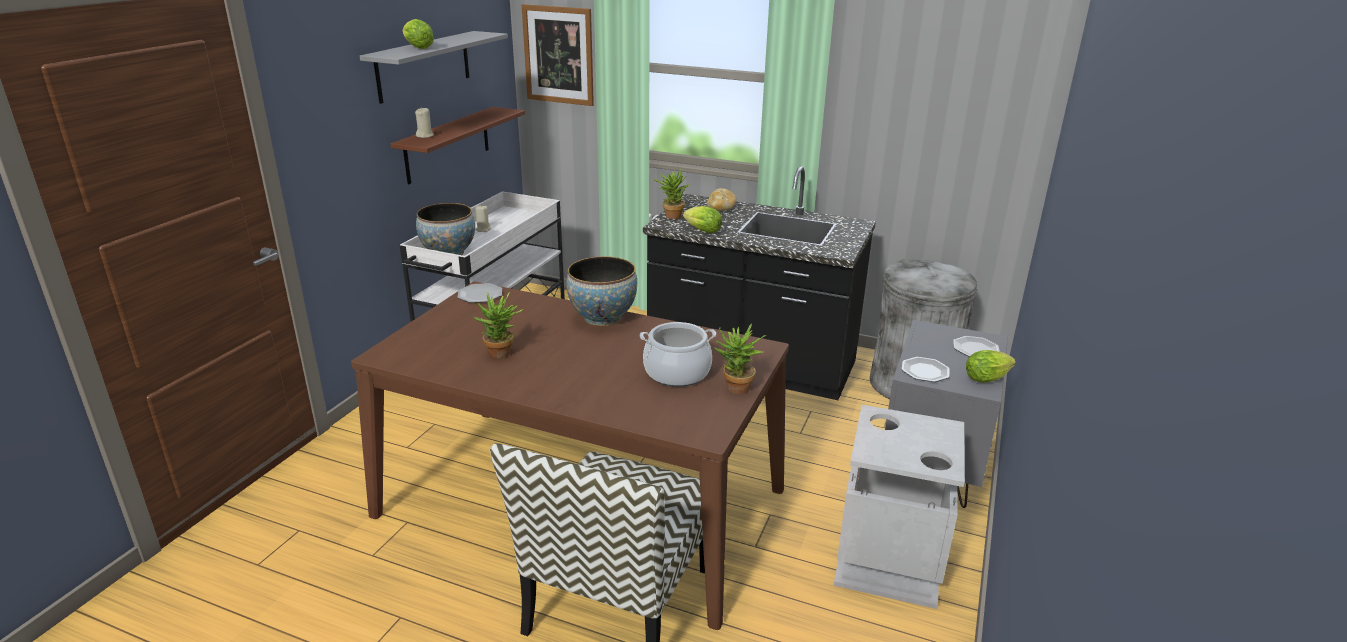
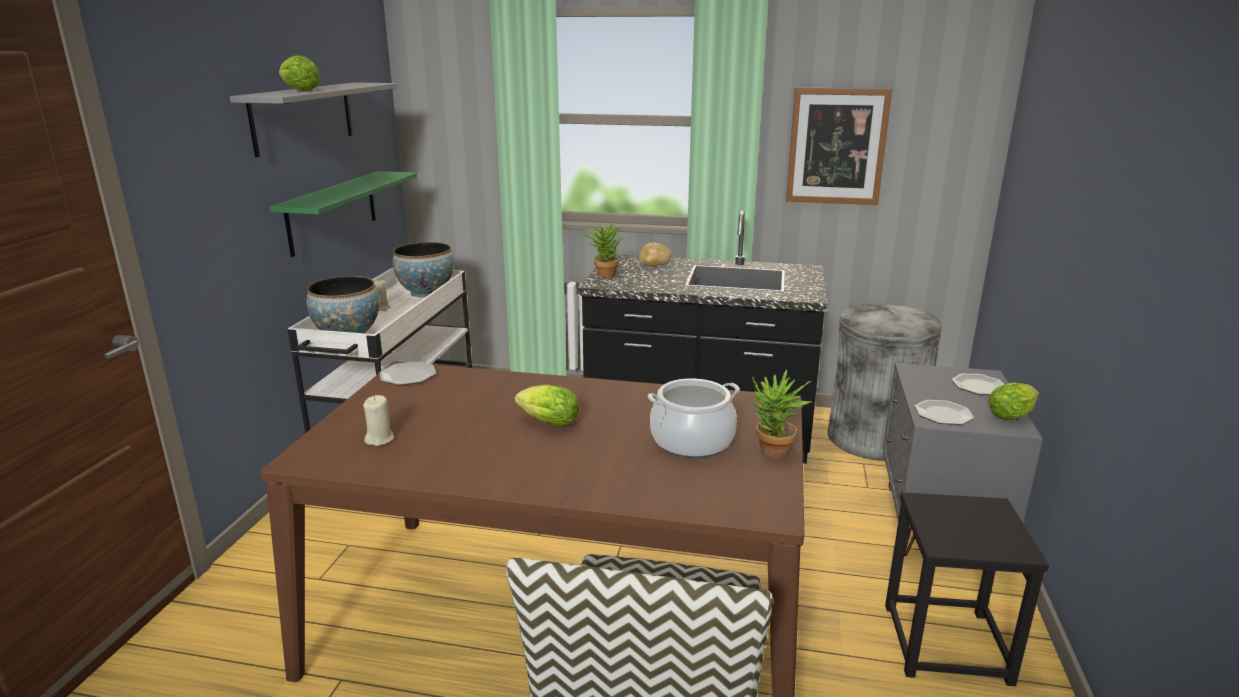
camera: 10 degrees left, 5 degrees down
(425, 136) = (310, 198): beige candle -> beige candle (380, 439)
(447, 144) = (332, 212): brown shelf -> green shelf
(501, 355) = (463, 443): potted plant -> none
(558, 55) = (449, 111): picture -> picture (836, 146)
(602, 318) = (570, 388): bowl -> bowl (426, 293)
(701, 230) = (645, 286): lettuce -> lettuce (546, 422)
(887, 561) = (944, 643): grey trash can -> black stool

